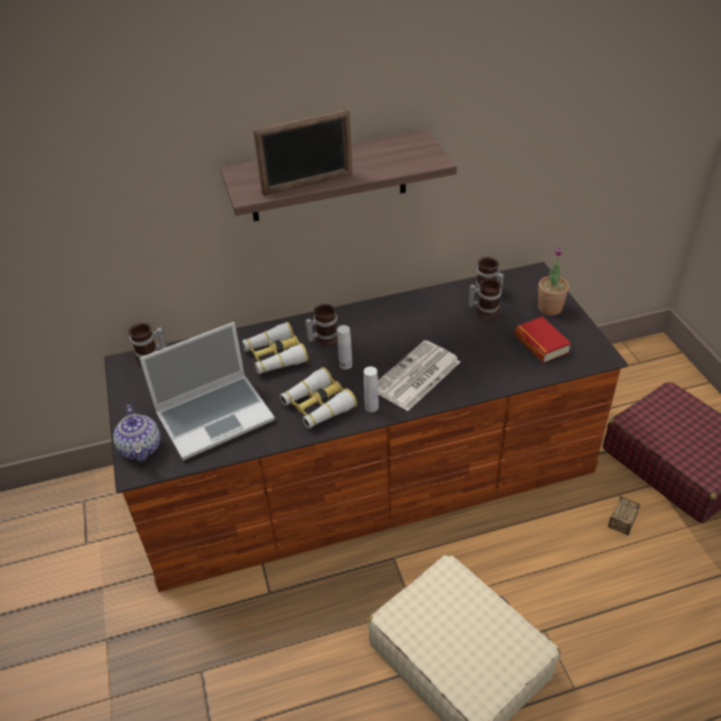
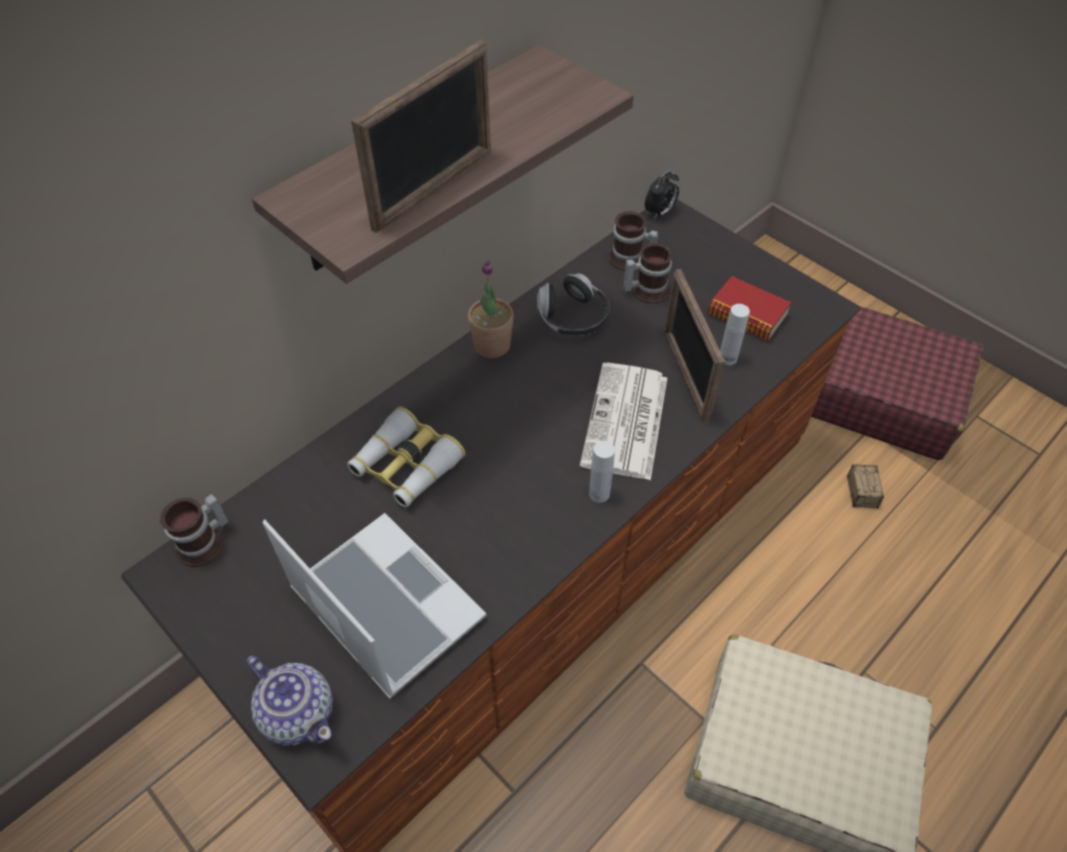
camera: 30 degrees left, 10 degrees up
(216, 416) = (383, 604): laptop -> laptop turned 75 degrees counterclockwise
(317, 405) = (523, 522): binoculars -> none
(323, 338) = (458, 410): mug -> none
(345, 365) = (518, 441): white bottle -> white bottle (727, 358)
(426, 312) = (573, 317): none -> headphones
(473, 364) = (685, 375): none -> picture frame
(528, 270) = (660, 213): none -> alarm clock
(550, 308) = (722, 258): potted plant -> potted plant (492, 345)

